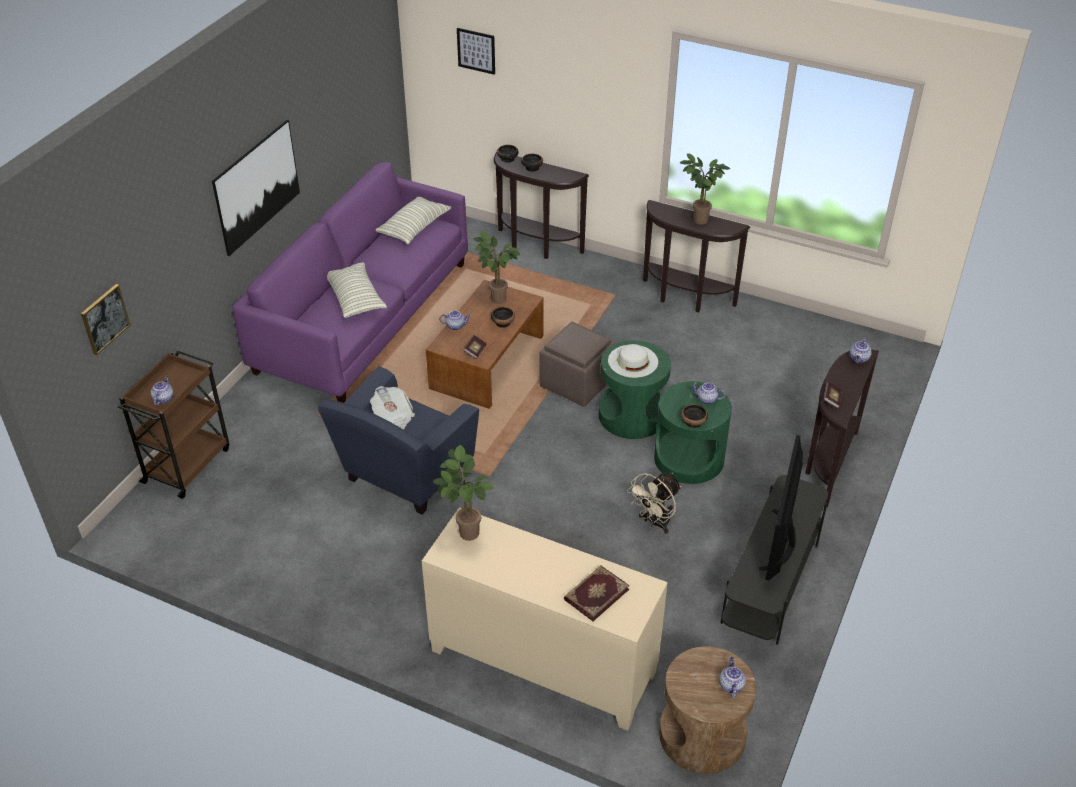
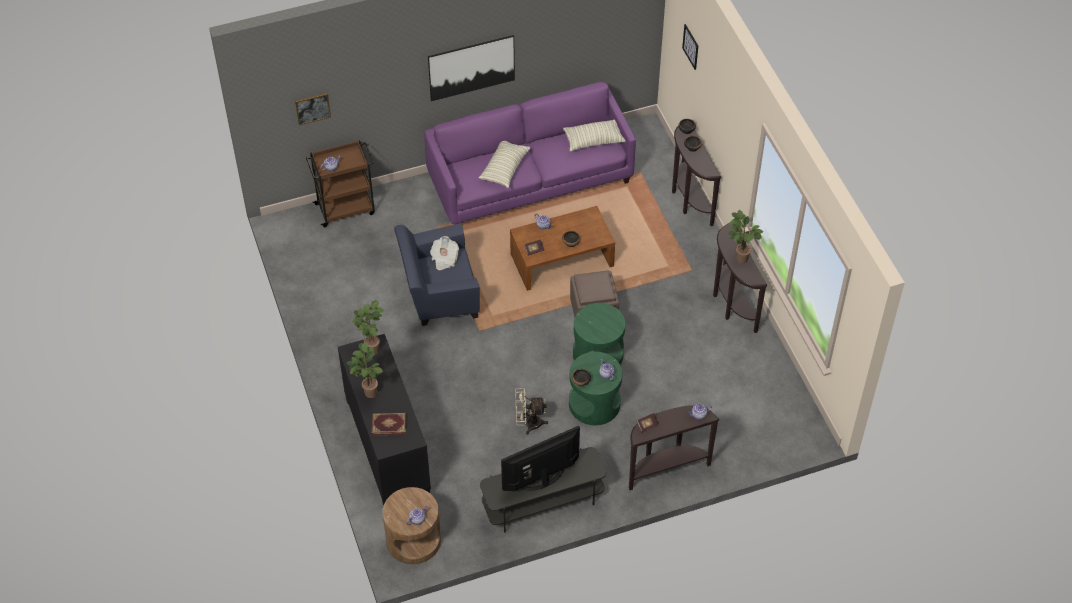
camera: 45 degrees right, 10 degrees up
(495, 300) = (586, 224): potted plant -> potted plant (368, 392)
(542, 663) = (386, 446): beige cabinet -> black cabinet
(633, 361) = (598, 321): white hat -> none

